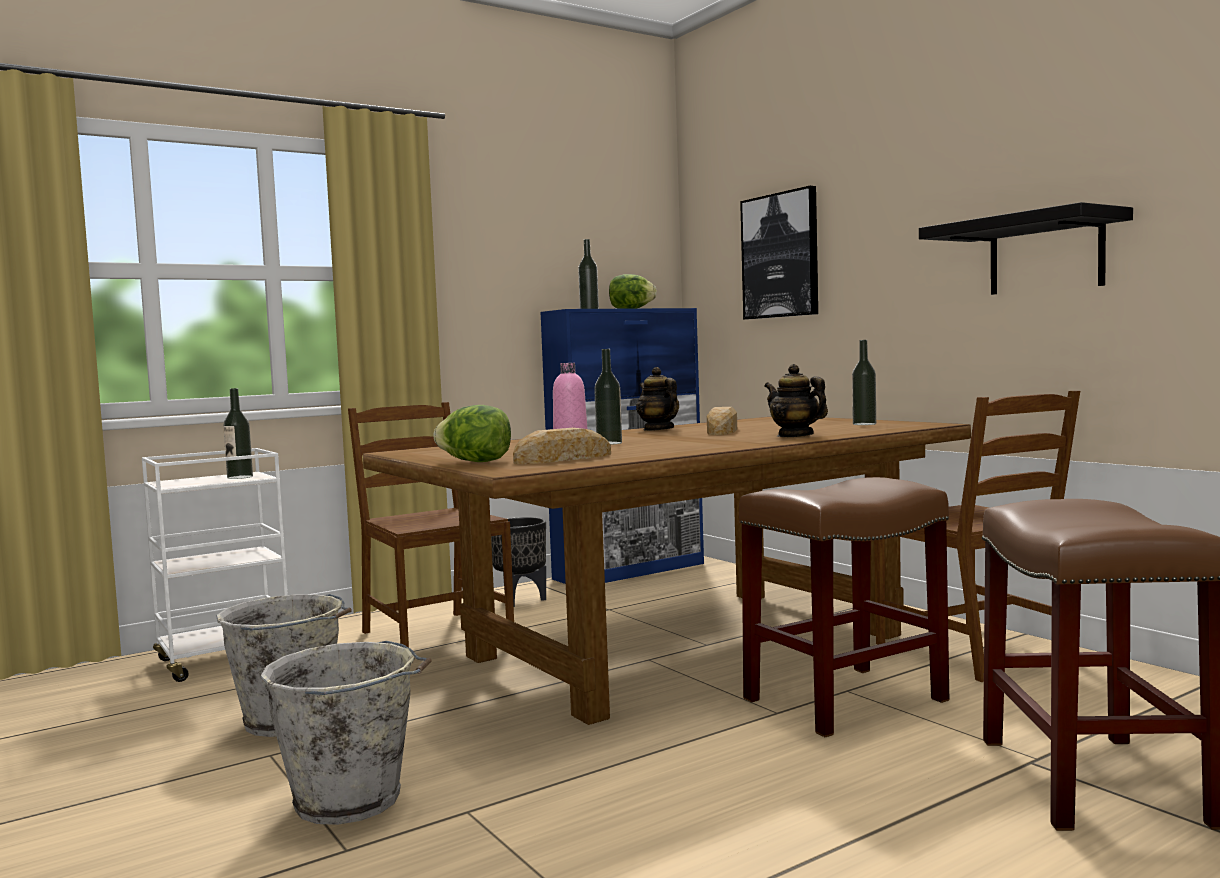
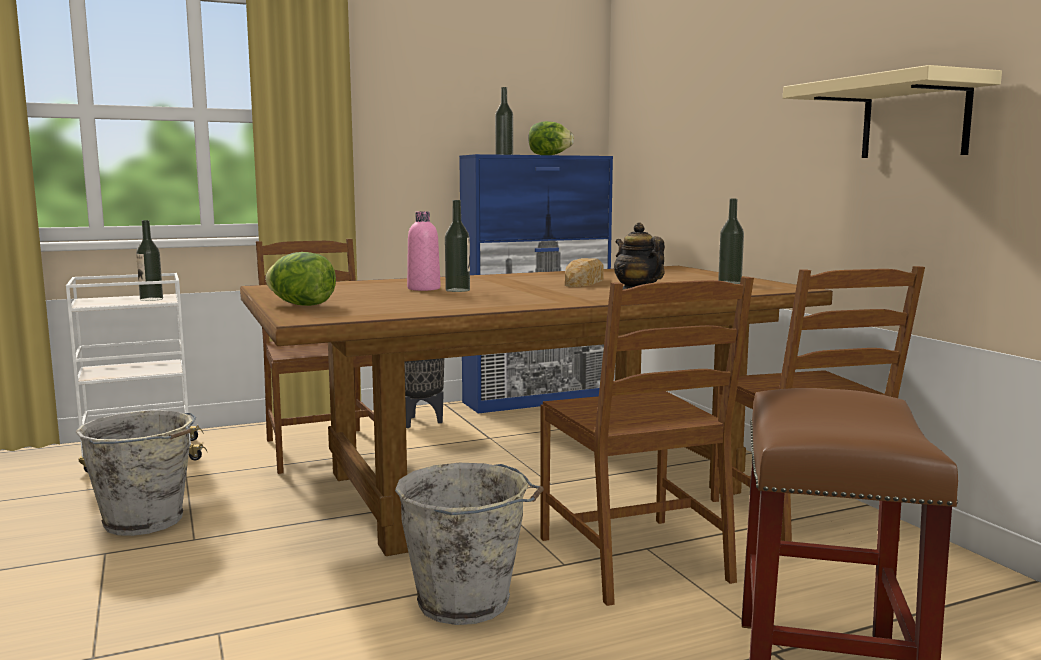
camera: 10 degrees right, 5 degrees up
(352, 801) = (134, 608): grey bucket -> grey bucket (467, 603)
(563, 459) = (380, 307): bread -> none
(658, 429) = (533, 275): teapot -> none
(781, 255) = (687, 108): picture -> none
(844, 700) = (636, 559): brown stool -> brown chair
(1045, 255) = (915, 119): black shelf -> beige shelf

